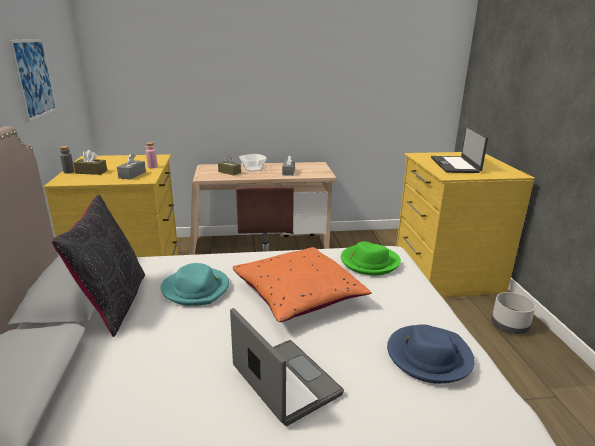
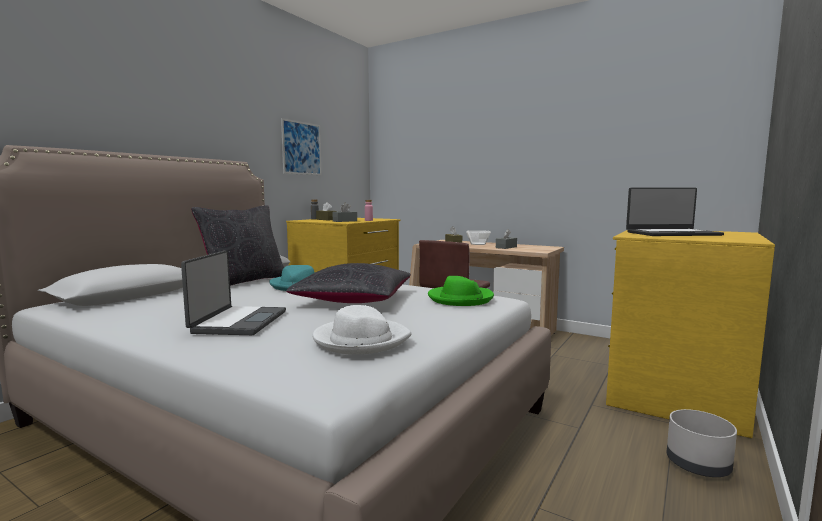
camera: 40 degrees right, 15 degrees down
(298, 296) = (354, 300): orange pillow -> black pillow
(428, 356) = (361, 340): blue hat -> white hat
(455, 165) = (671, 233): laptop -> laptop turned 135 degrees counterclockwise

